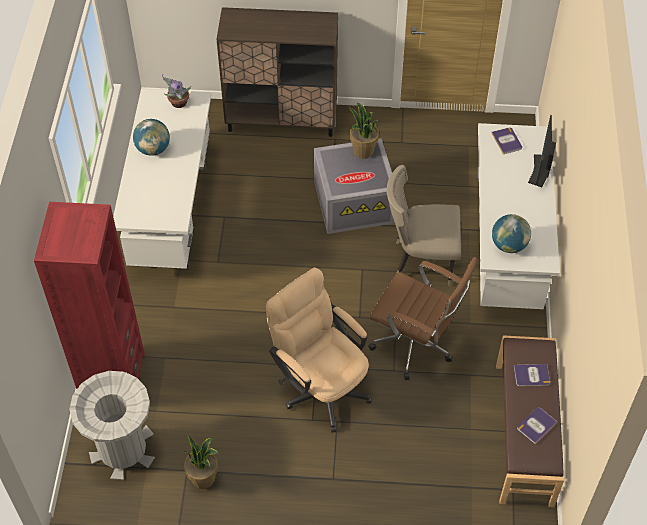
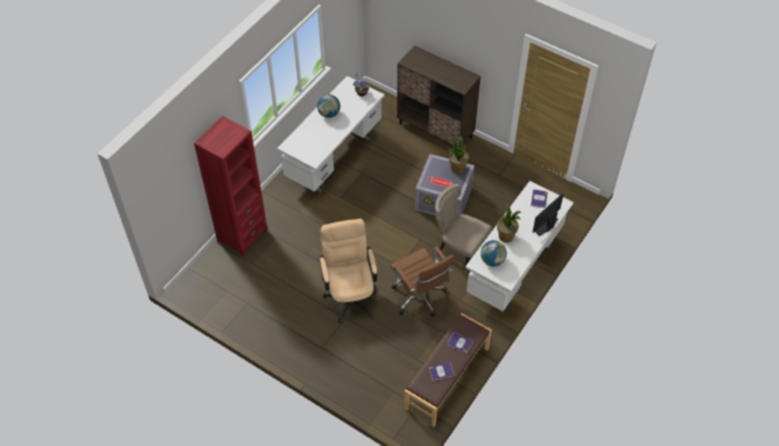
camera: 30 degrees right, 0 degrees up
(123, 450) = (222, 276): grey trash can -> none
(203, 478) = (253, 312): potted plant -> potted plant (506, 236)

